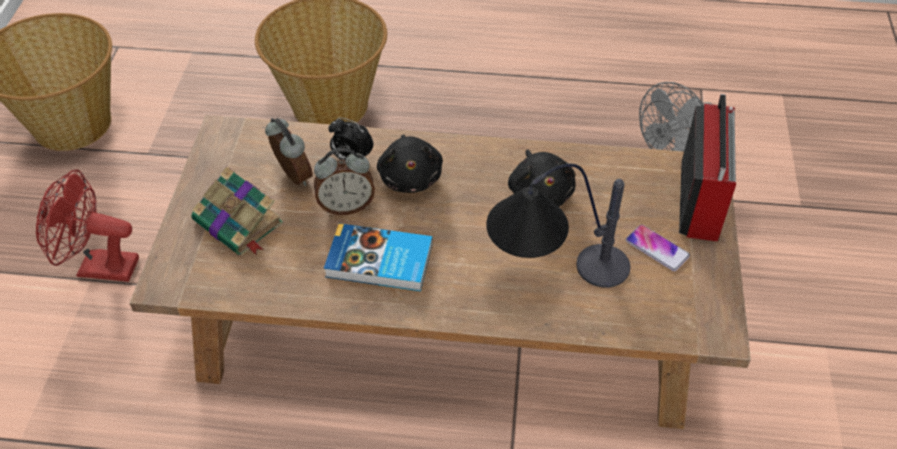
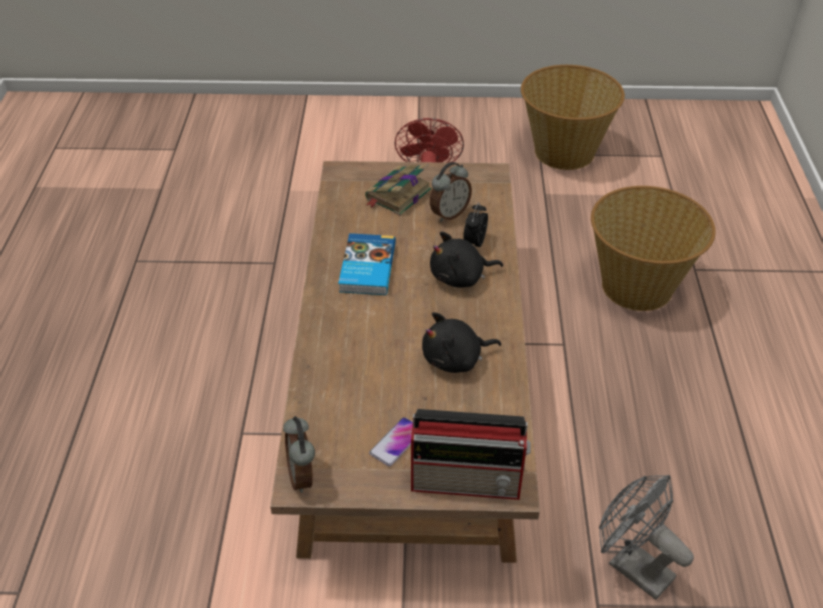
camera: 85 degrees right, 5 degrees down
(346, 206) = (422, 245): alarm clock -> alarm clock (303, 476)
(552, 280) = (354, 368): table lamp -> none

